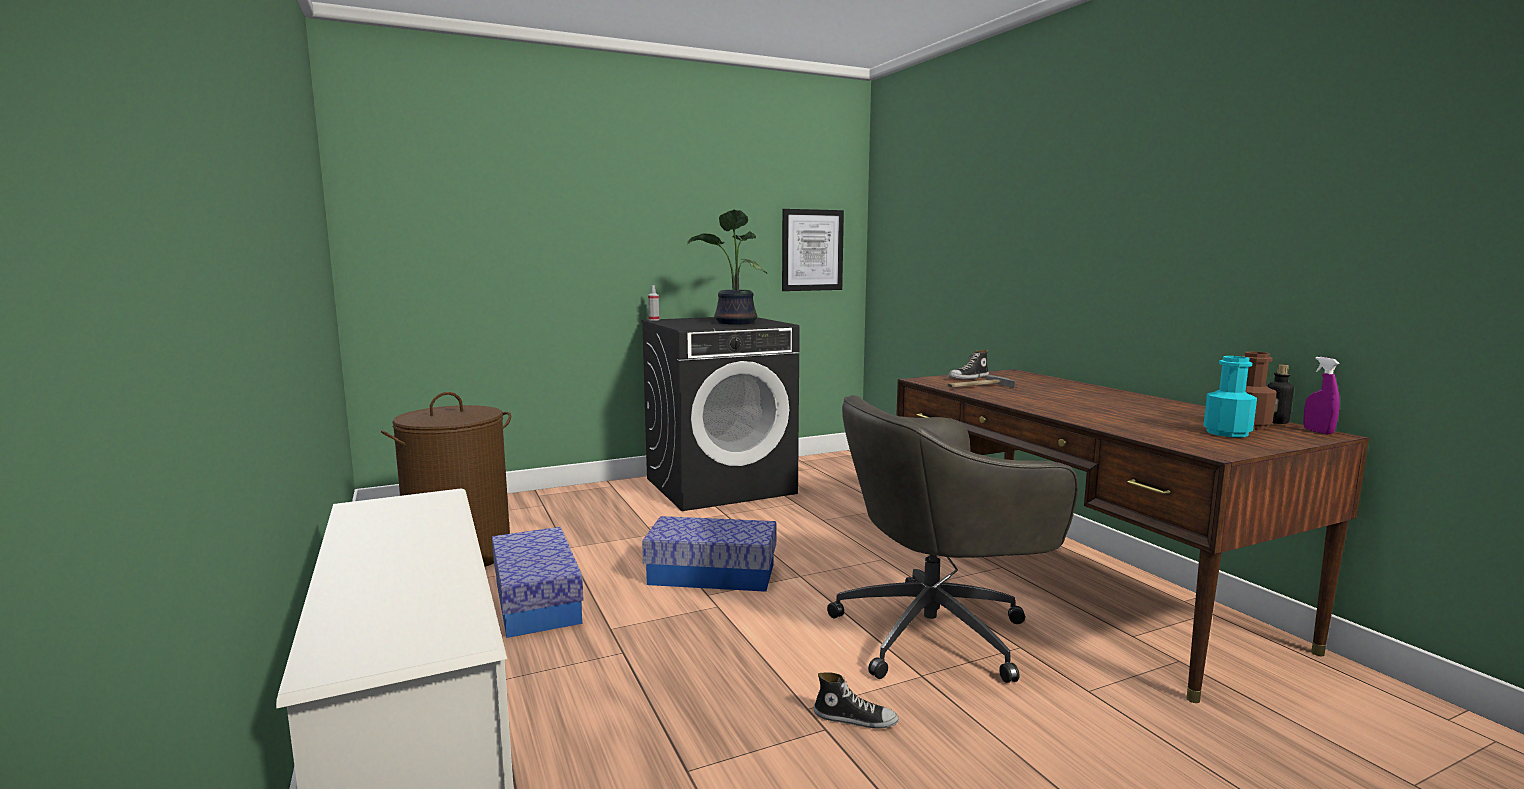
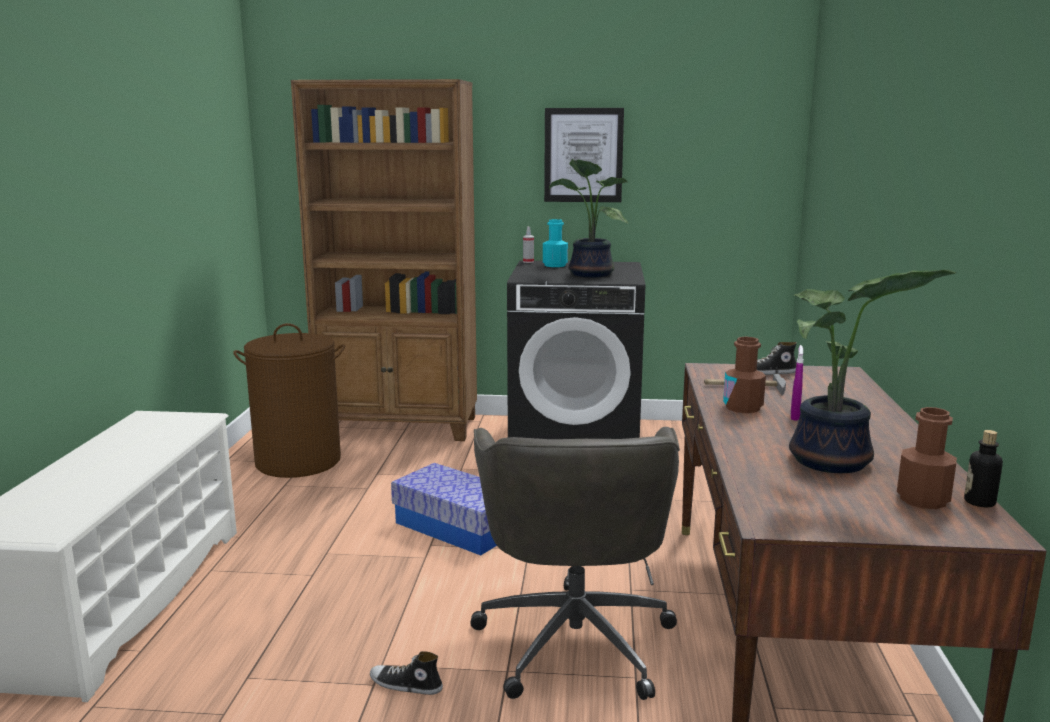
camera: 30 degrees right, 5 degrees up
(535, 504) = (400, 427): none -> brown bookcase
(536, 601) = (304, 515): storage box -> none
(812, 250) = (726, 190): picture -> picture (583, 155)
(855, 718) = (405, 685): shoe -> shoe turned 150 degrees clockwise
(936, 633) = (575, 638): grey office chair -> grey office chair turned 105 degrees counterclockwise
(1011, 397) = (742, 407): none -> brown bottle
(1149, 416) = (832, 463): none -> potted plant
(1227, 433) = (862, 503): turquoise bottle -> turquoise bottle (555, 265)
(1318, 431) = (993, 527): purple spray bottle -> purple spray bottle (795, 416)

